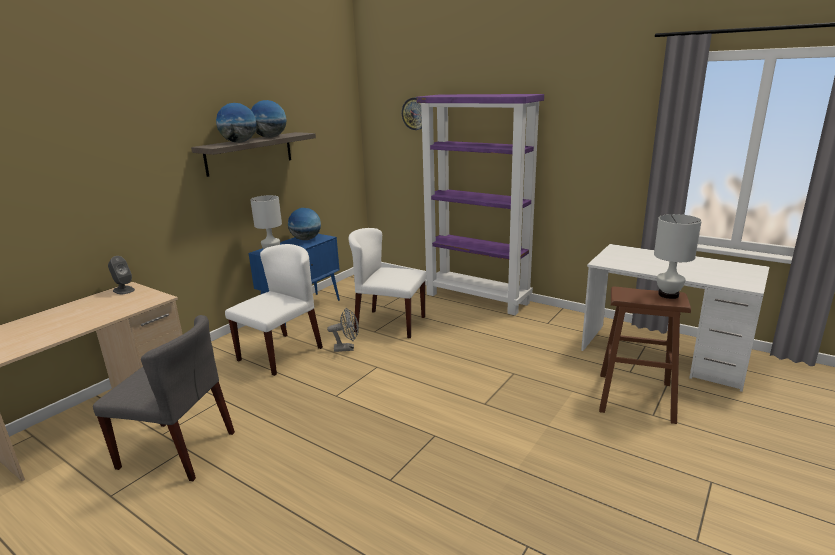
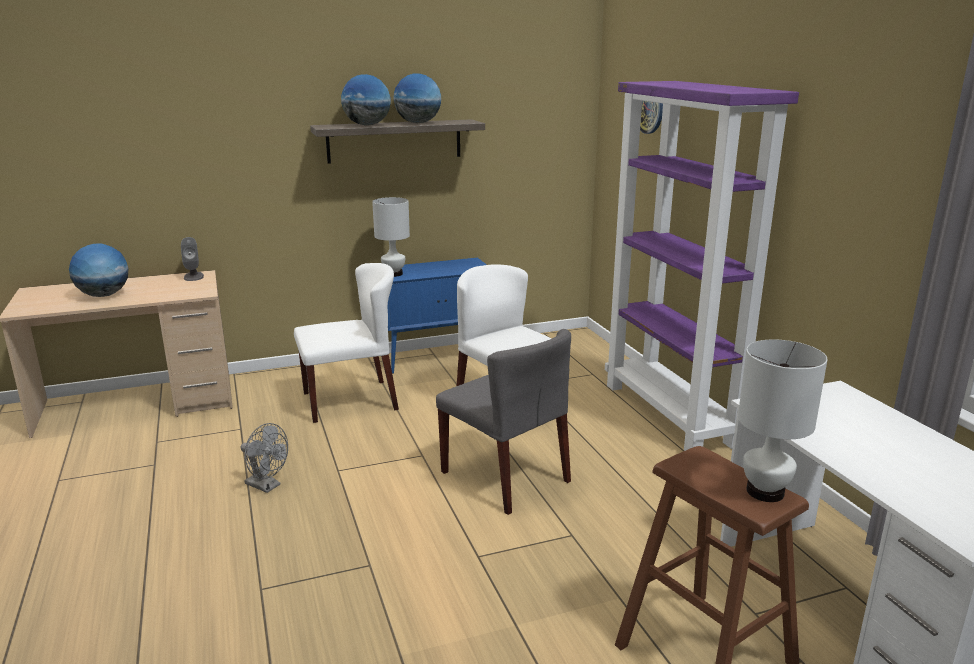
camera: 35 degrees right, 0 degrees up
(178, 450) = (148, 462): grey chair -> grey chair (506, 477)
(306, 239) = (456, 266): globe -> globe (103, 295)
(347, 348) = (421, 421): grey fan -> grey fan (267, 486)

